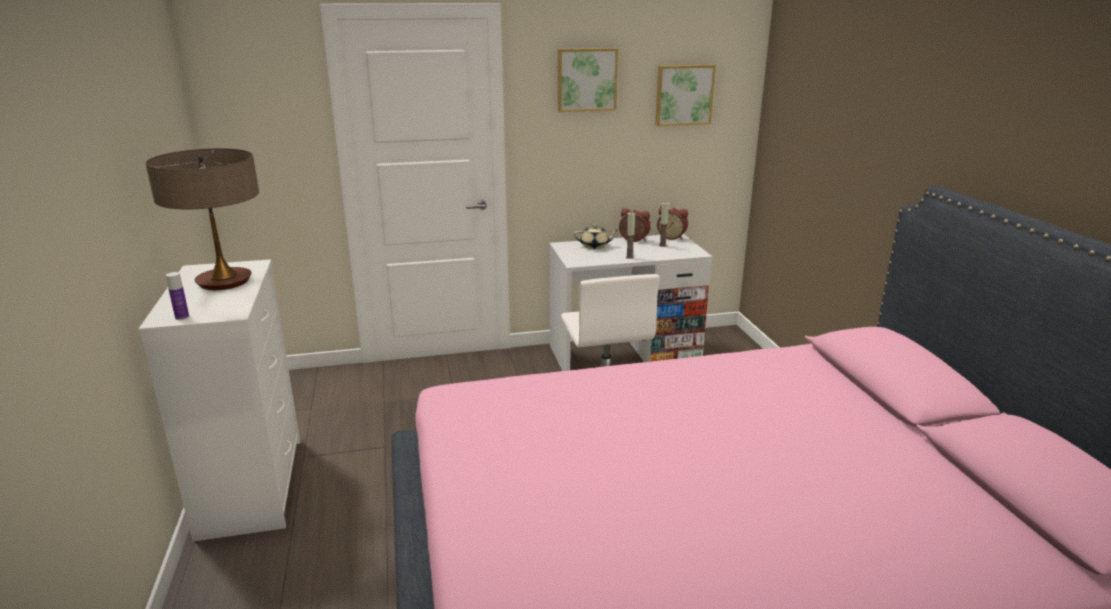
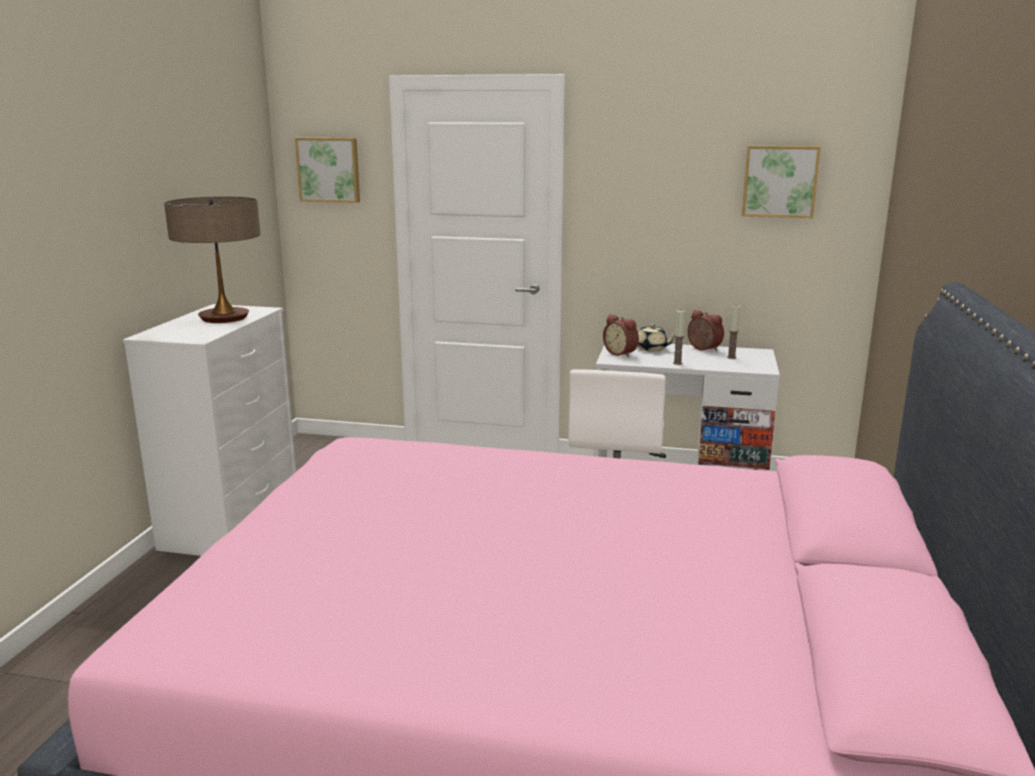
camera: 25 degrees right, 5 degrees down
(182, 317) = (160, 336): bottle -> none
(586, 79) = (658, 158): picture -> picture (329, 169)
(672, 237) = (753, 351): alarm clock -> alarm clock (621, 353)

